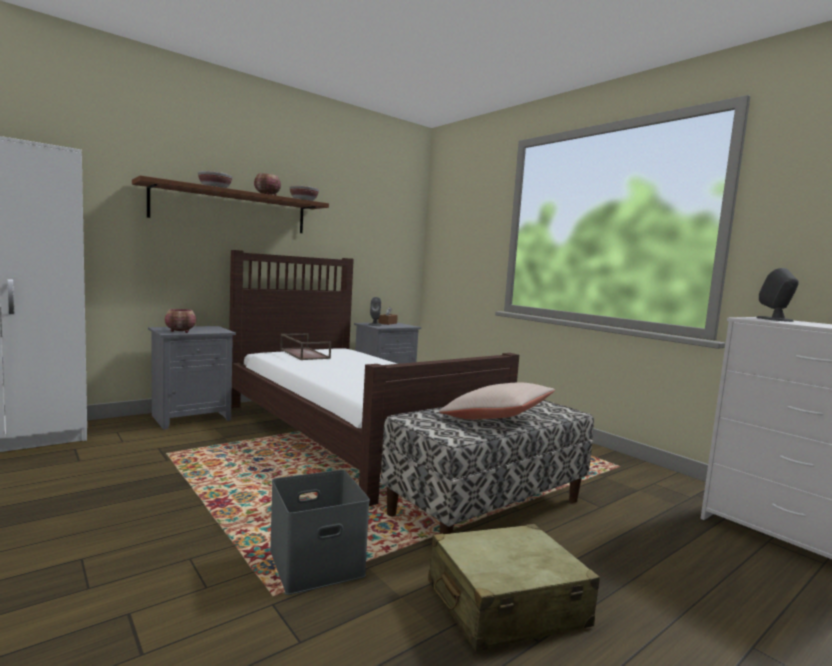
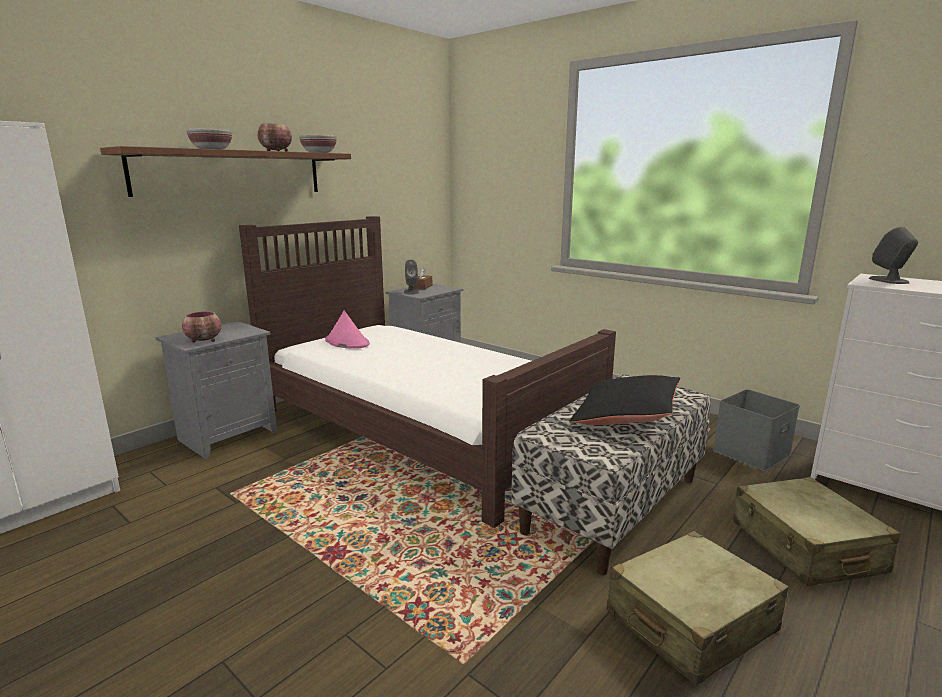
camera: 10 degrees left, 10 degrees up
(303, 354) = (347, 342): brown tray -> pink hat
(317, 562) = (483, 609): grey storage box -> grey storage box (750, 452)
(496, 418) = (625, 417): beige pillow -> black pillow
(663, 568) = (805, 547): none -> beige suitcase

